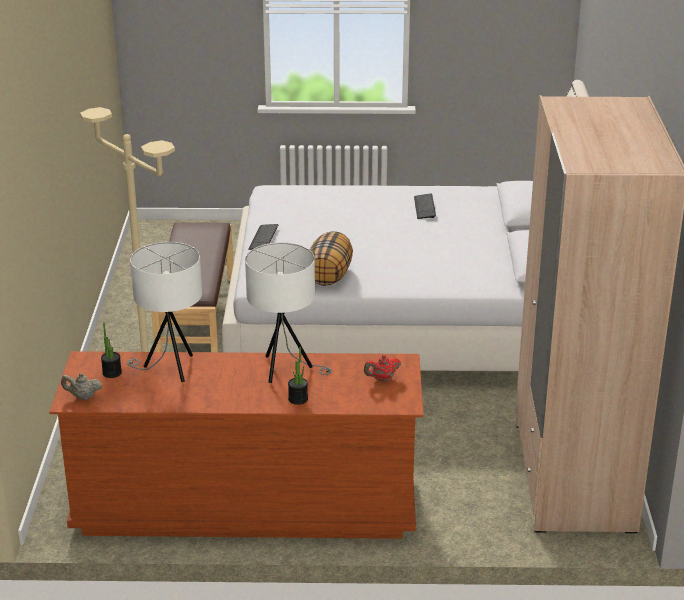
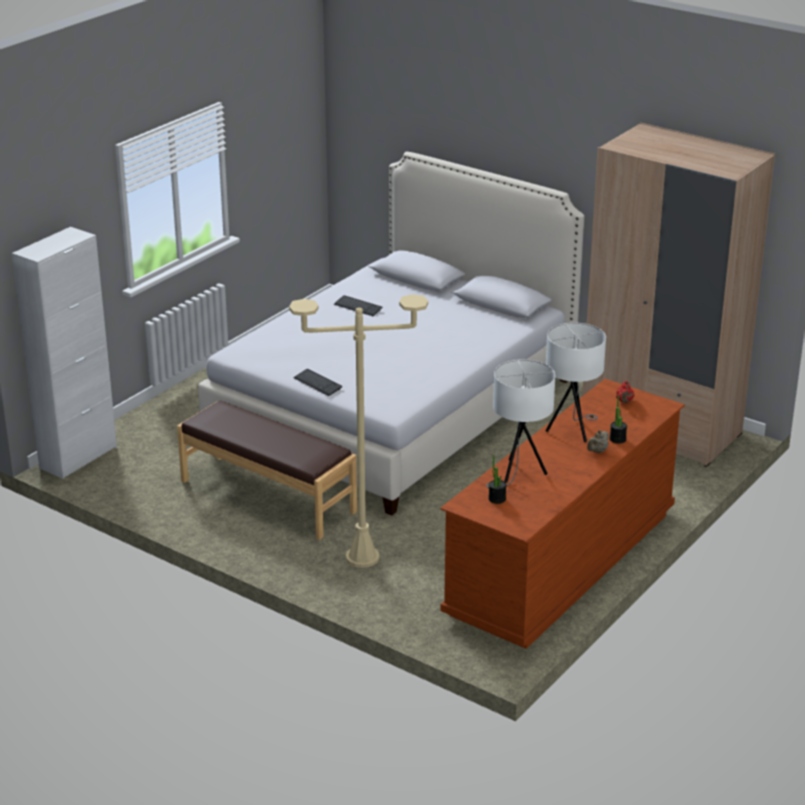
camera: 55 degrees left, 0 degrees up
(82, 397) = (520, 521): beige teapot -> beige teapot (597, 451)
(166, 229) = (78, 457): none -> white cabinet
(329, 276) = (417, 379): pillow -> none

